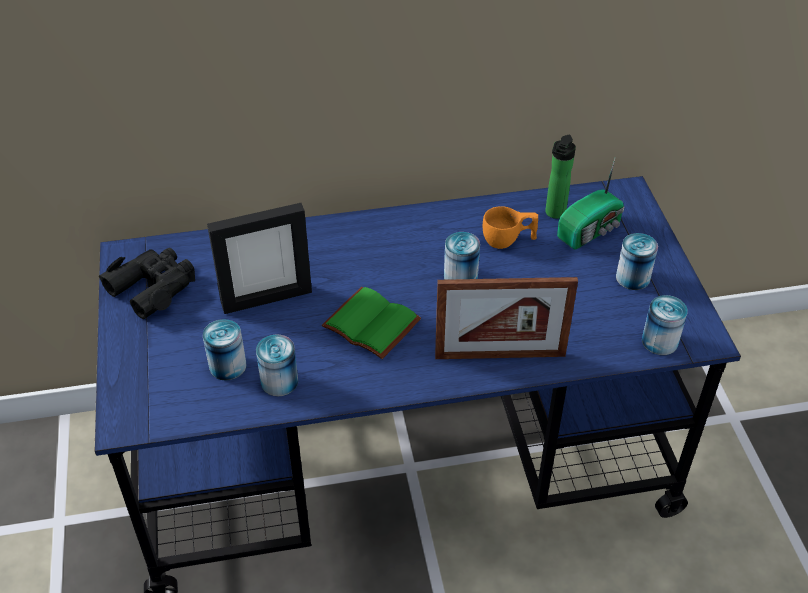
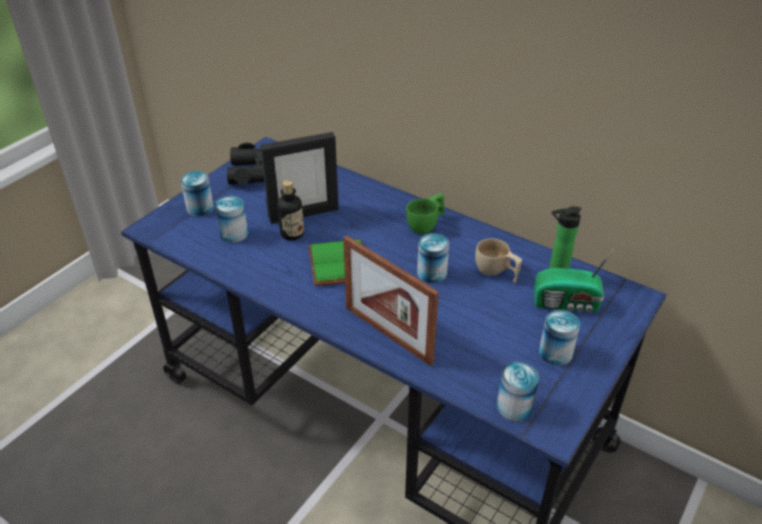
camera: 45 degrees right, 5 degrees down
(266, 298) = (303, 213): picture frame -> picture frame turned 45 degrees counterclockwise
(279, 381) = (246, 259): can -> can (200, 208)
(286, 326) = (292, 234): none -> bottle
(395, 234) = (427, 224): none -> green cup
(508, 240) = (496, 272): orange cup -> beige cup

